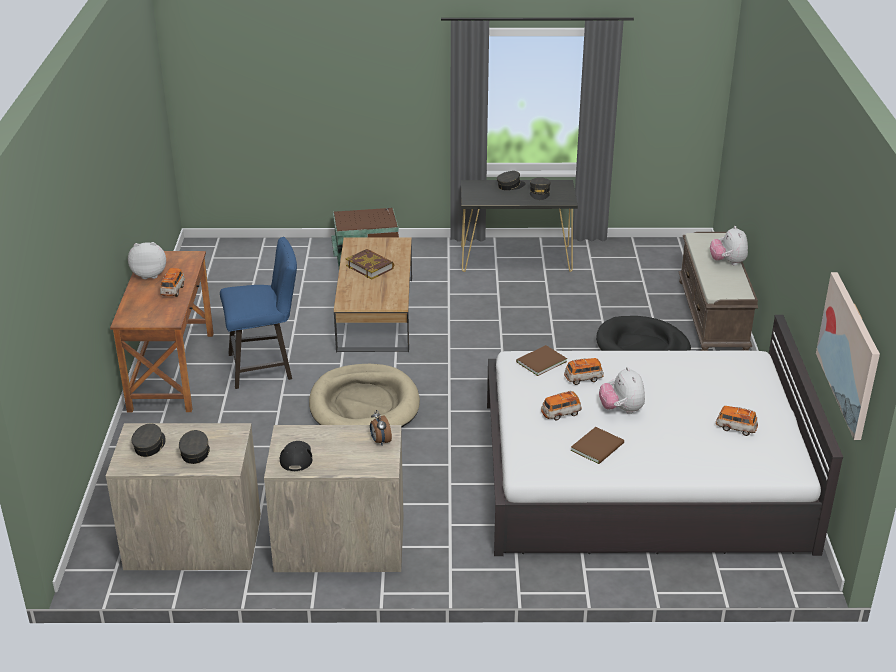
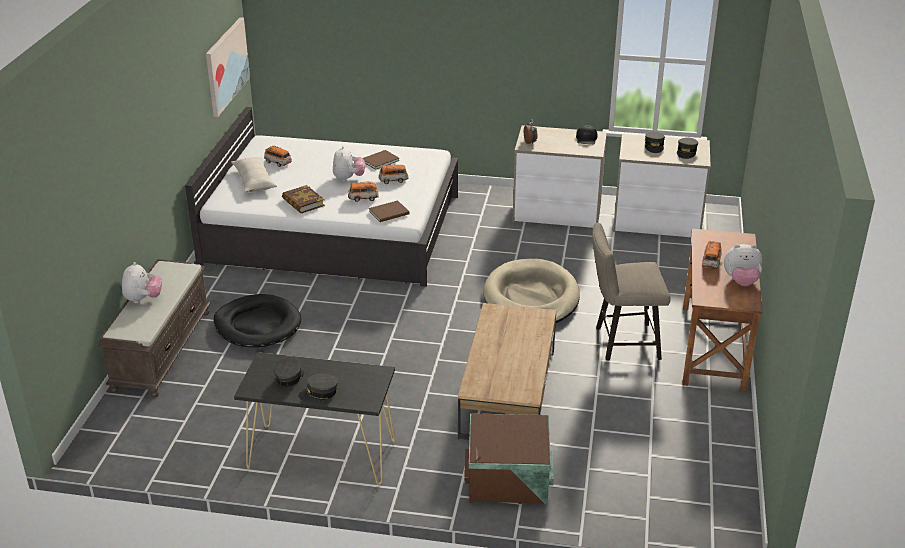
camera: 170 degrees left, 0 degrees up
(266, 366) = (622, 343): blue stool -> beige stool
(370, 267) = (513, 356): book -> book (303, 202)
(740, 394) = (254, 181): none -> beige pillow

